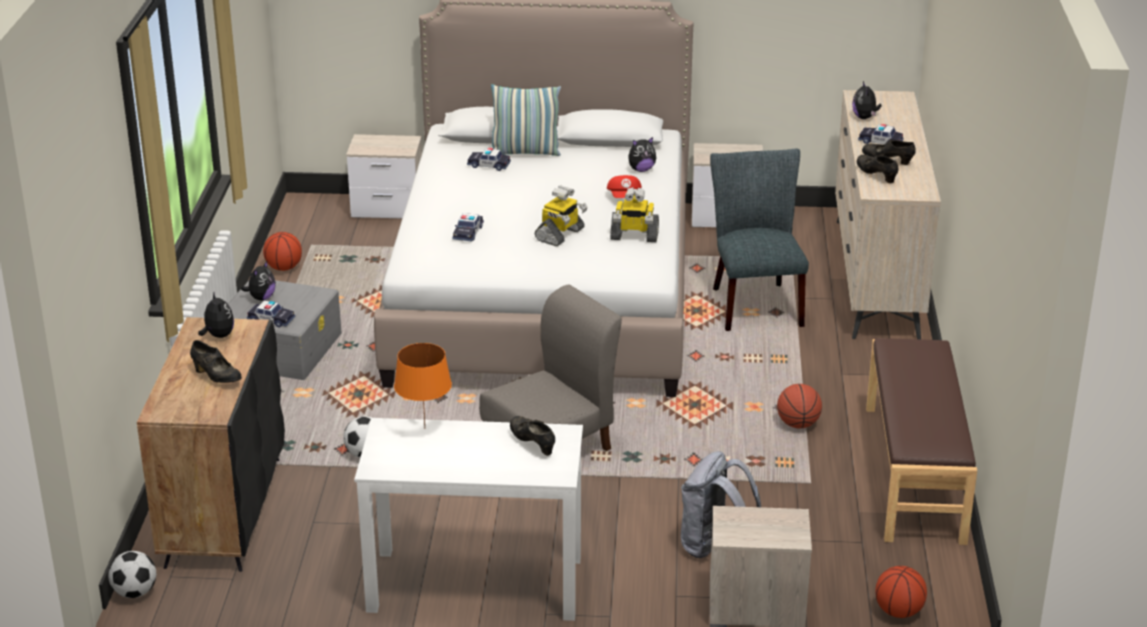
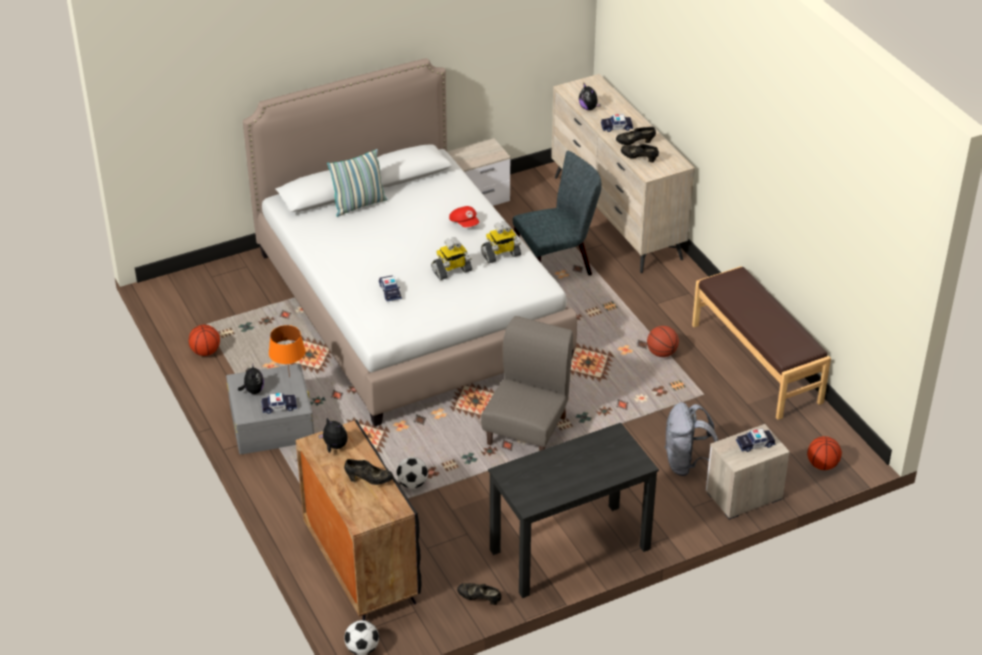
camera: 30 degrees left, 10 degrees up
(389, 209) = (233, 271): nightstand -> none
(424, 428) = (529, 463): orange table lamp -> orange table lamp (289, 376)
(474, 584) = (569, 550): white desk -> black desk
(488, 165) = (344, 225): toy car -> toy car (755, 444)
(533, 444) = (605, 448): black shoe -> black shoe (479, 599)
(560, 235) = (452, 271): toy robot -> toy robot turned 60 degrees clockwise
(641, 170) = (453, 194): plush toy -> none
(754, 304) = (557, 266): grey chair -> grey chair turned 105 degrees clockwise

